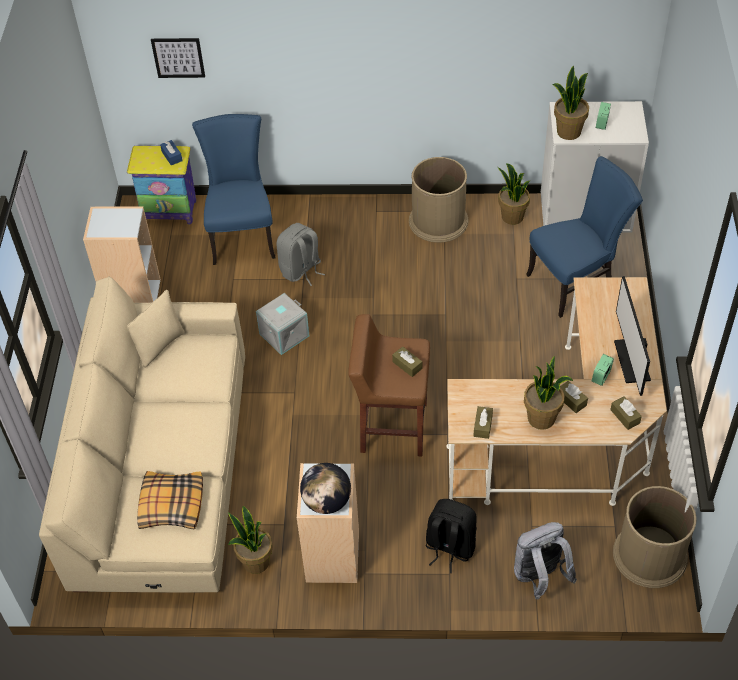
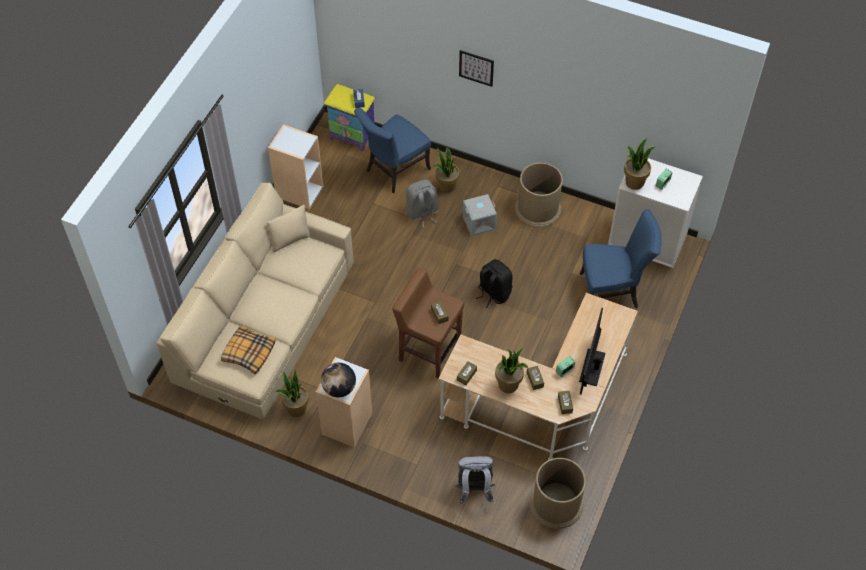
camera: 20 degrees right, 5 degrees up
(178, 57) = (376, 37): picture -> picture (476, 68)
(242, 234) = (394, 171): blue chair -> blue chair turned 150 degrees counterclockwise
(284, 334) = (388, 257): grey storage box -> grey storage box (479, 222)
(449, 547) = (425, 447): black backpack -> black backpack (493, 293)
(512, 217) = (593, 224): potted plant -> potted plant (446, 186)

